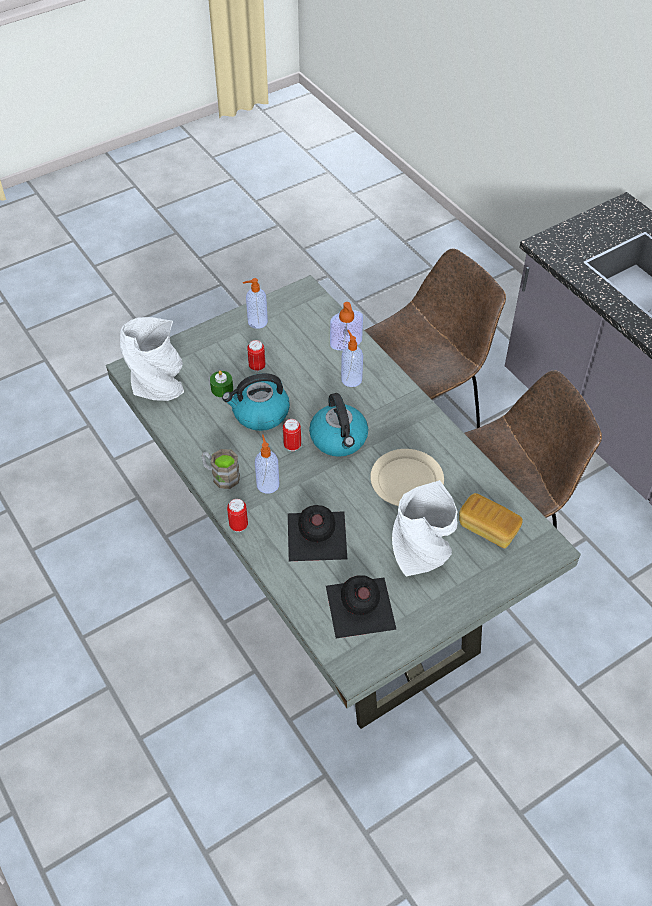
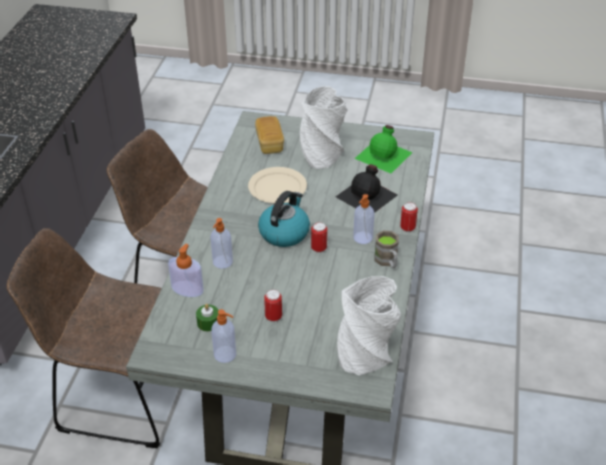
camera: 135 degrees left, 10 degrees down
(222, 389) = (319, 319): green candle -> green candle (208, 323)
(260, 414) = (314, 282): kettle -> none
(359, 608) = (384, 155): black bottle -> green bottle

